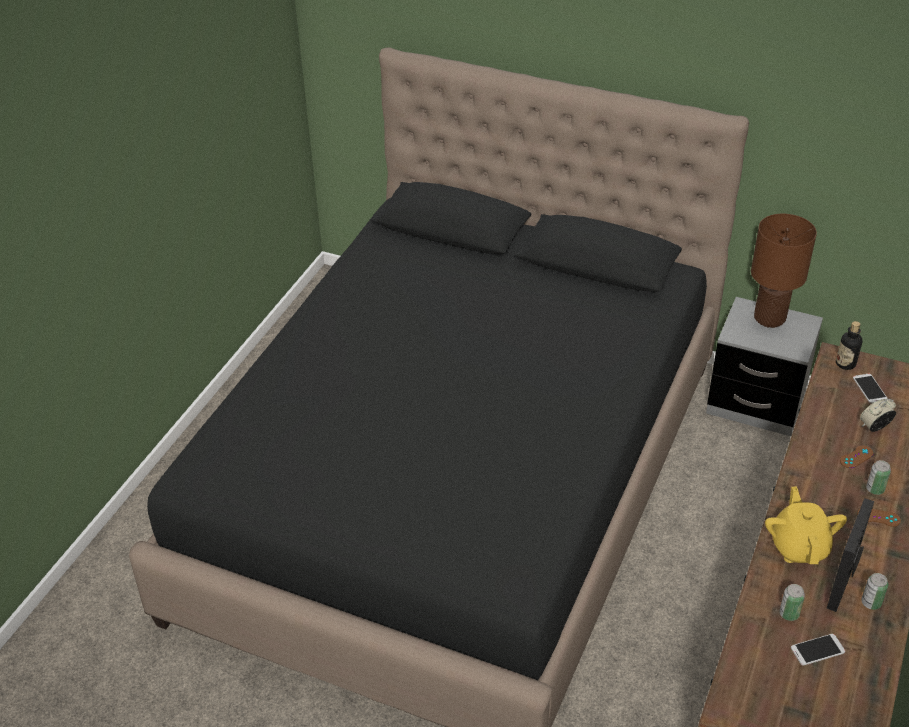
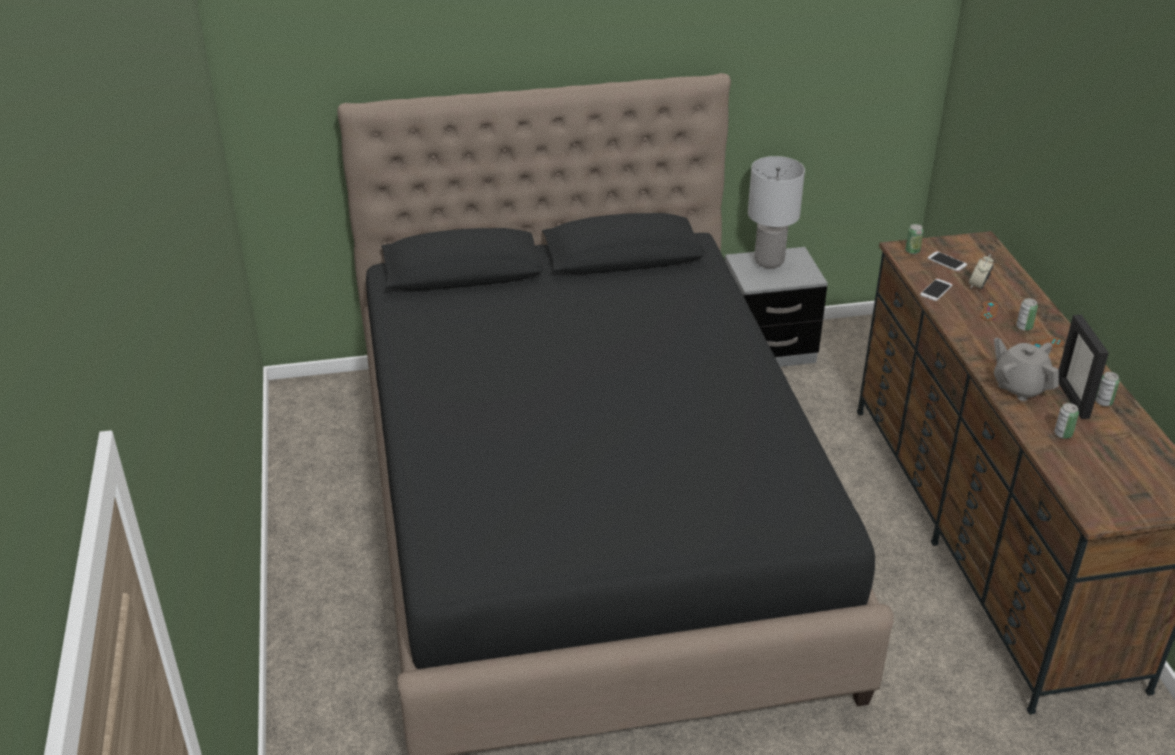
camera: 35 degrees left, 5 degrees down
(769, 320) = (768, 263): brown table lamp -> grey table lamp
(799, 547) = (1020, 387): yellow teapot -> grey teapot
(817, 650) = (1106, 448): phone -> phone (936, 290)
(845, 364) = (912, 251): bottle -> can

